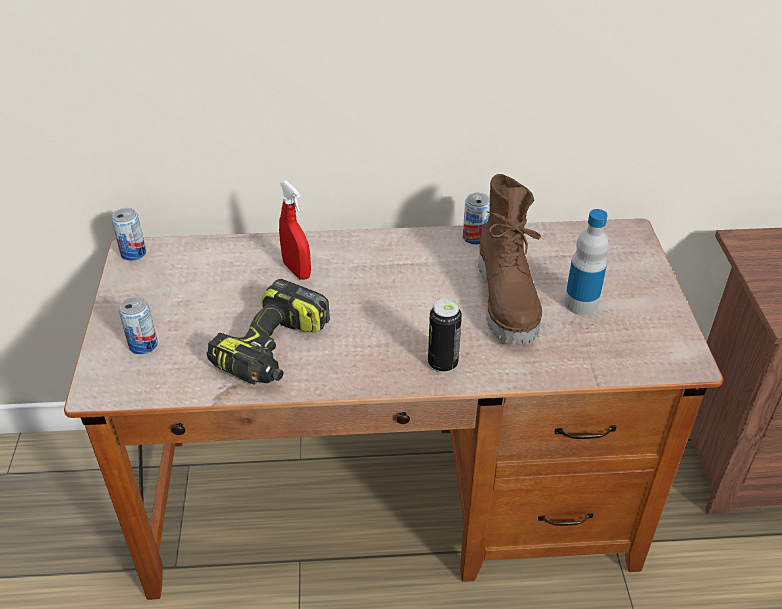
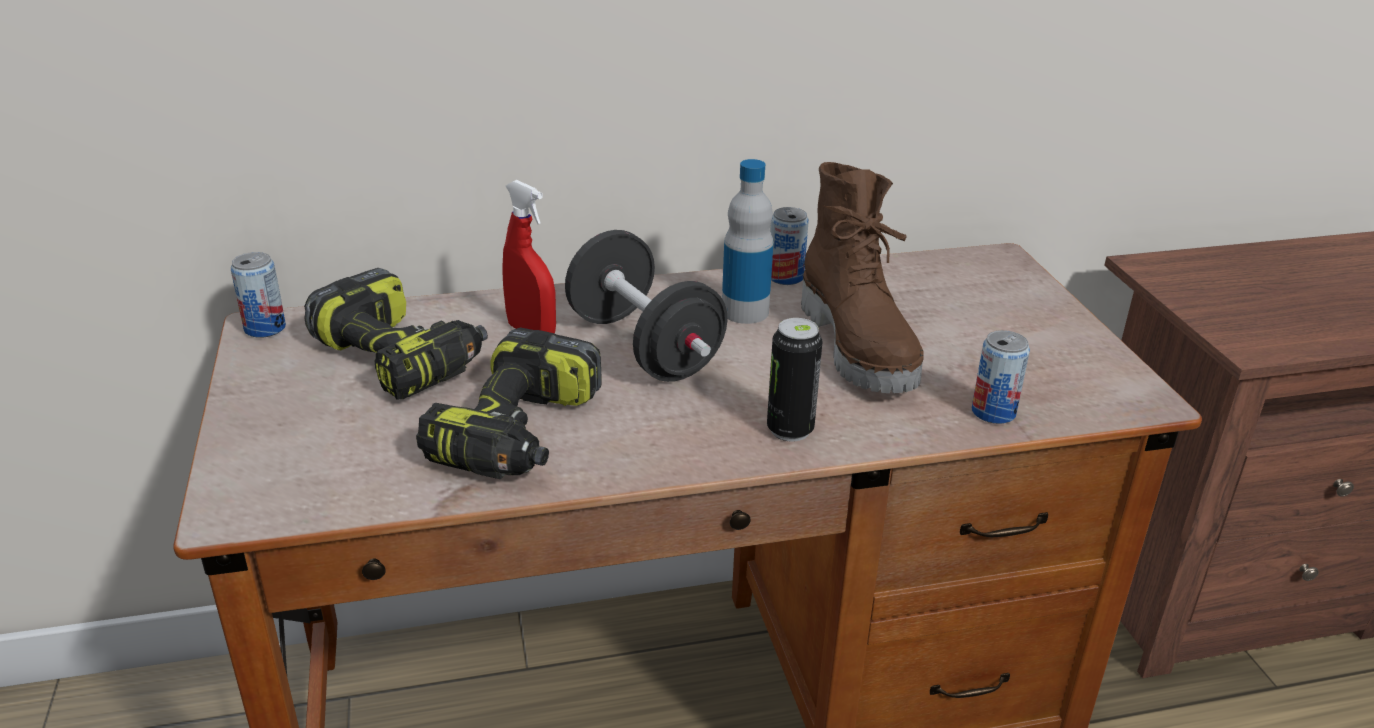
camera: 10 degrees left, 10 degrees down
(143, 345) = (301, 444): can -> can (993, 412)
(213, 284) = (402, 357): none -> power drill
(366, 289) = (644, 347): none -> black dumbbell
(581, 303) = (965, 342): bottle -> bottle (745, 311)

